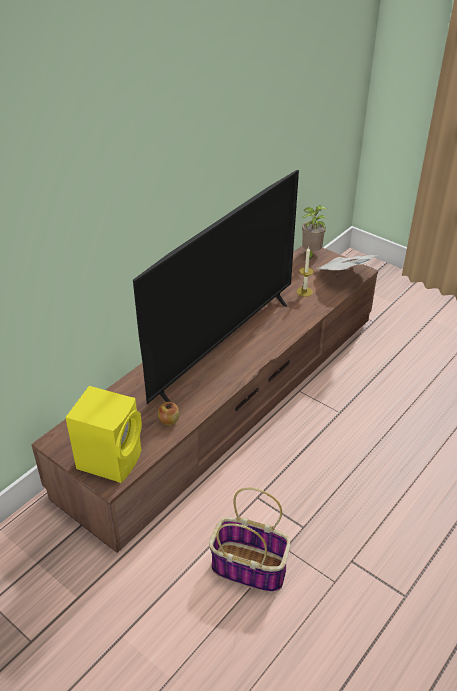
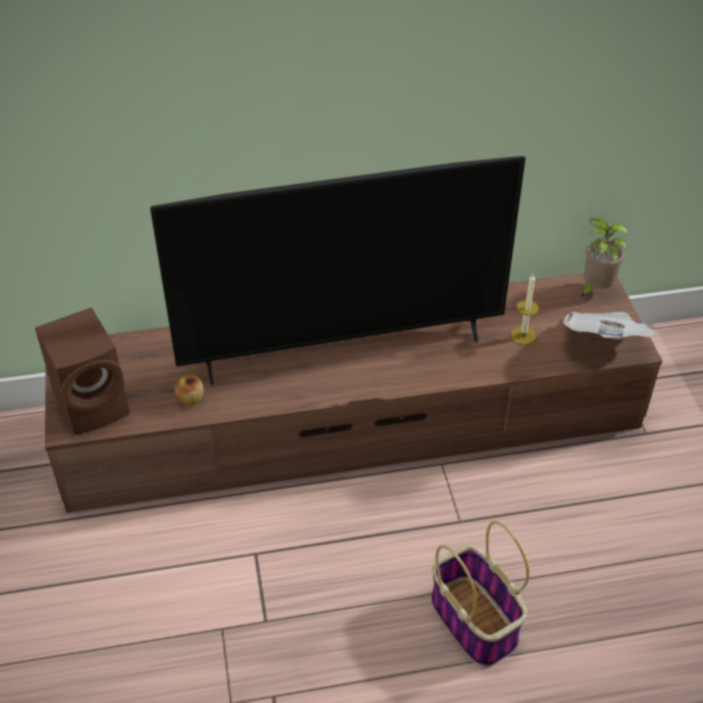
camera: 40 degrees right, 5 degrees up
(111, 458) = (94, 403): yellow speaker -> brown speaker
(250, 567) = (166, 621): basket -> basket (475, 622)

